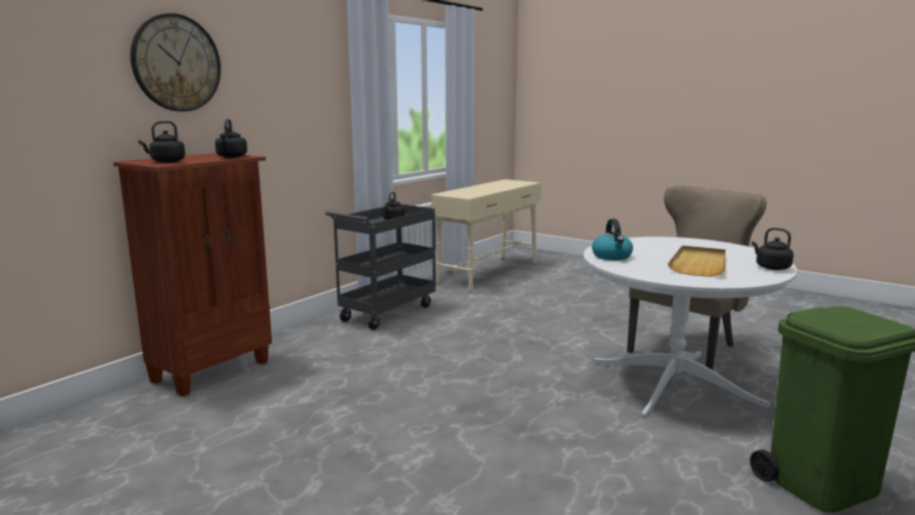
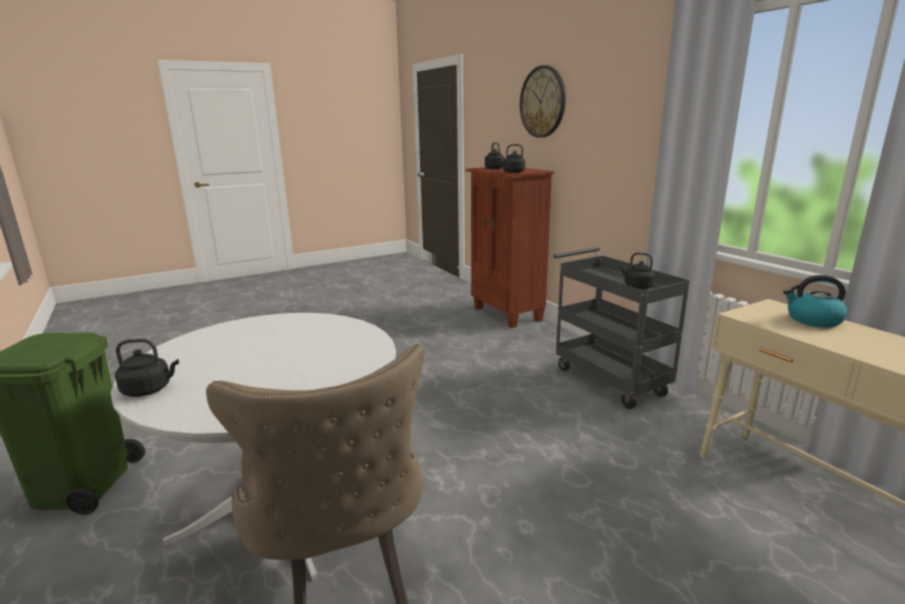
camera: 115 degrees right, 5 degrees up
(612, 256) = (327, 326): kettle -> kettle (813, 320)
(699, 264) = (235, 355): beige tray -> none

